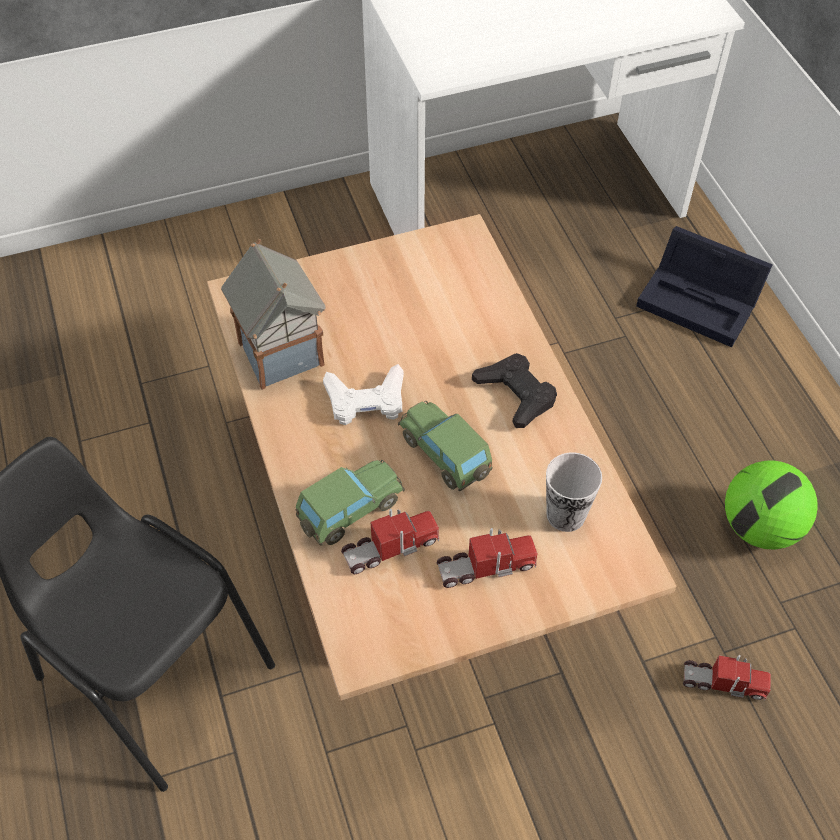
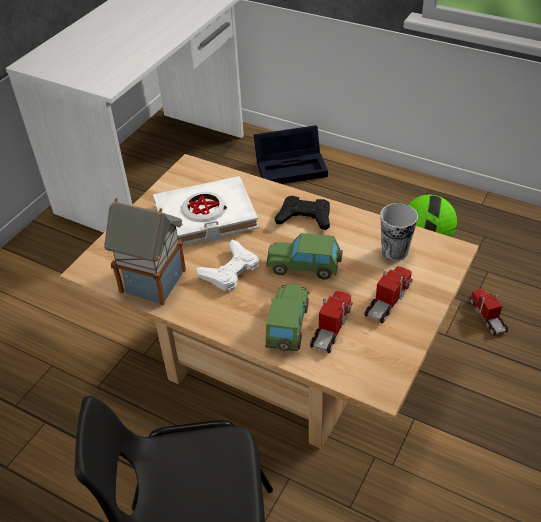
camera: 40 degrees left, 10 degrees down
(411, 315) = (205, 217): none -> white book
(723, 682) = (487, 316): toy truck -> toy truck turned 75 degrees counterclockwise

